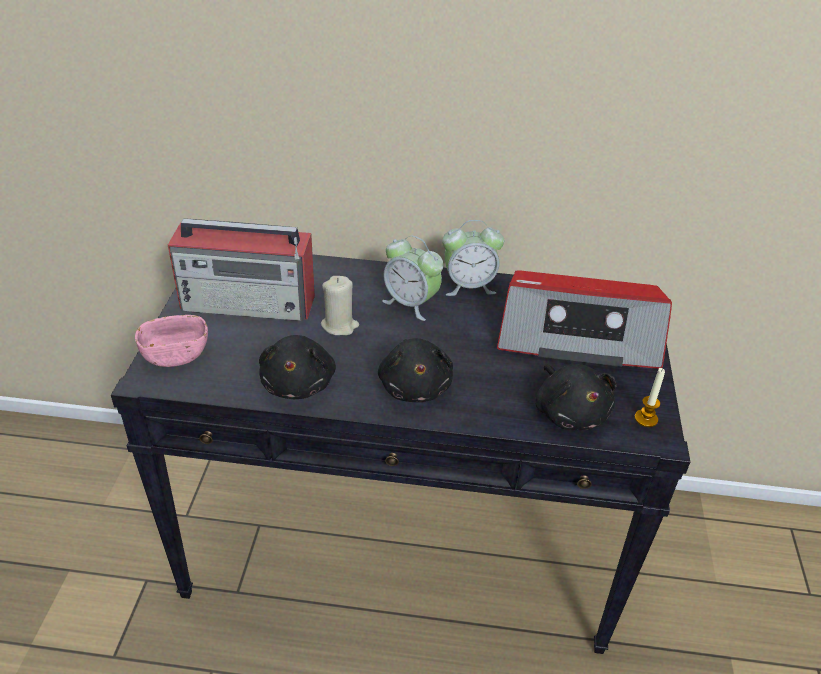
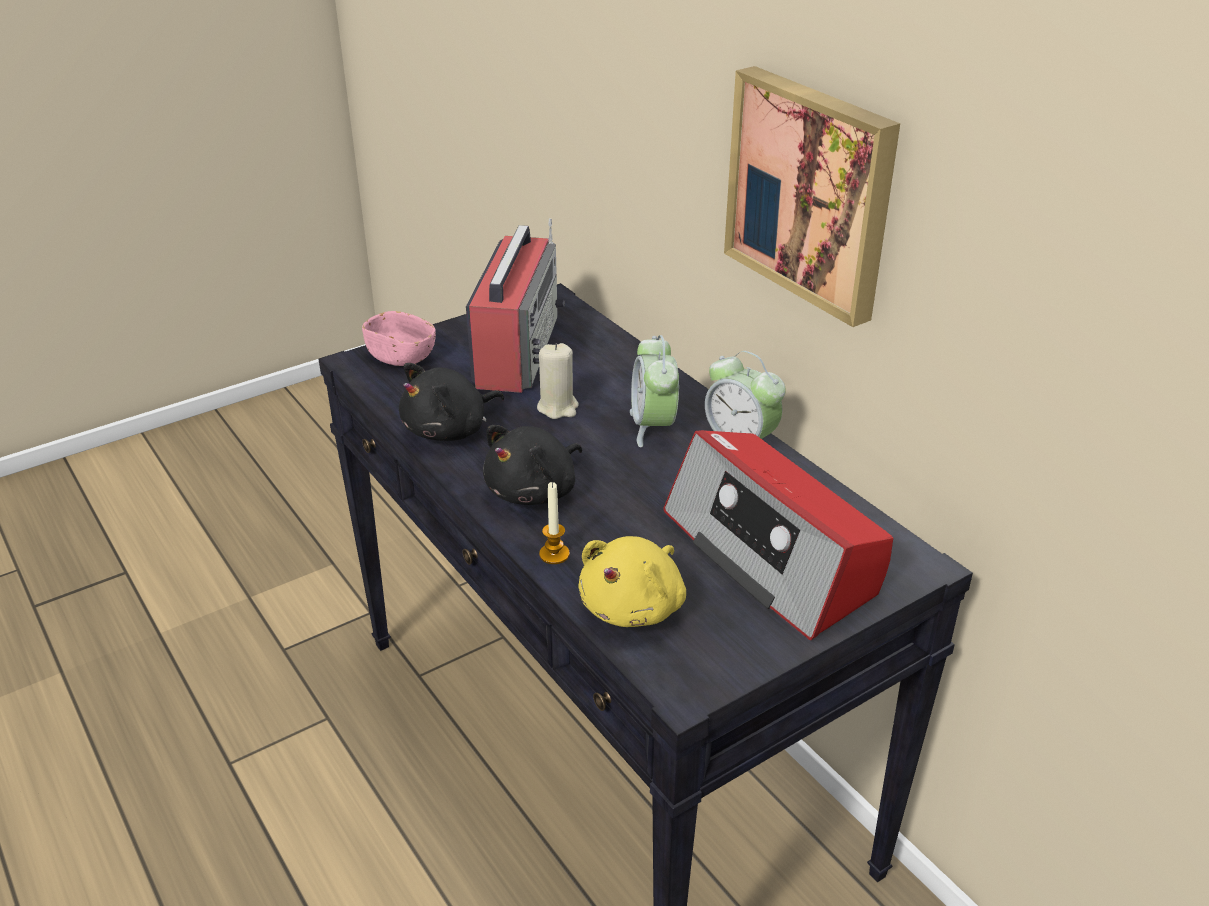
camera: 50 degrees right, 5 degrees down
(250, 303) = (517, 350): radio -> radio turned 135 degrees counterclockwise
(492, 92) = (812, 192): none -> picture
(570, 412) = (635, 606): black plush toy -> yellow plush toy
(646, 419) = (703, 667): candle -> candle (554, 554)

